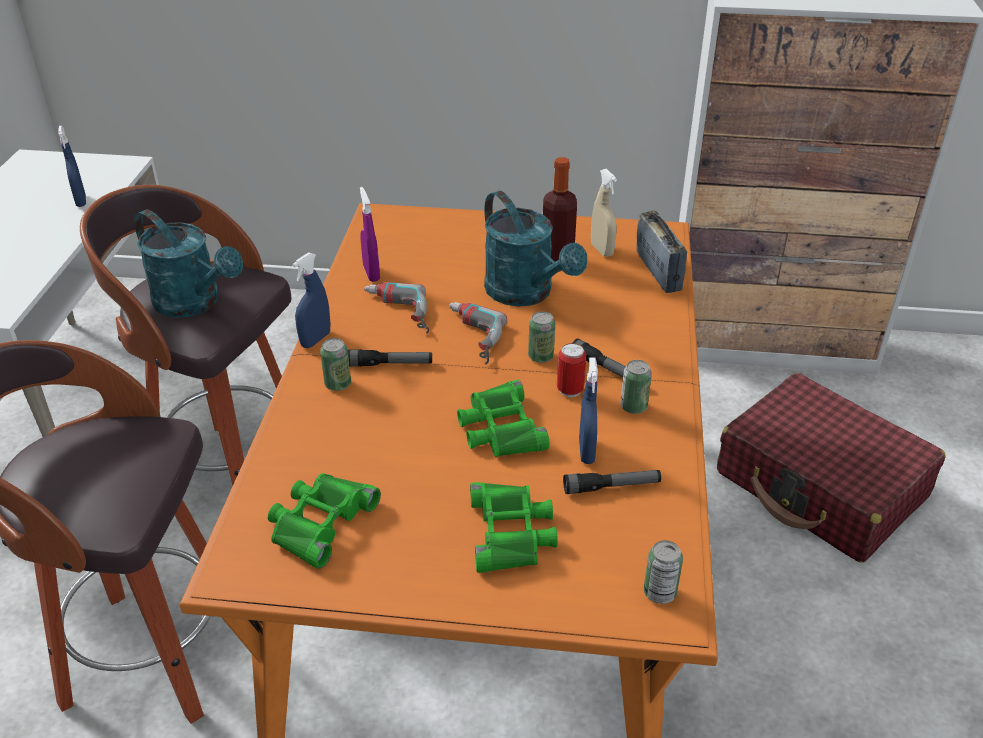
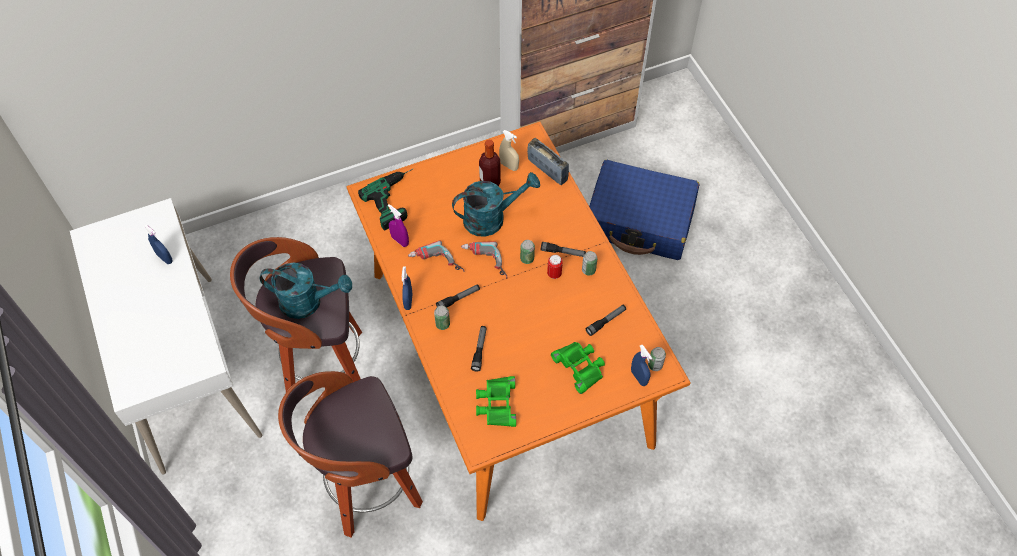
camera: 30 degrees left, 20 degrees up
(362, 438) = (479, 350): none -> flashlight
(410, 233) = (397, 199): none -> power drill
(500, 428) = (538, 313): green binoculars -> none
(526, 294) = (491, 218): turquoise watering can -> turquoise watering can turned 45 degrees counterclockwise
(586, 451) = (583, 307): blue spray bottle -> blue spray bottle (639, 377)
(821, 485) = (640, 220): red suitcase -> blue suitcase

